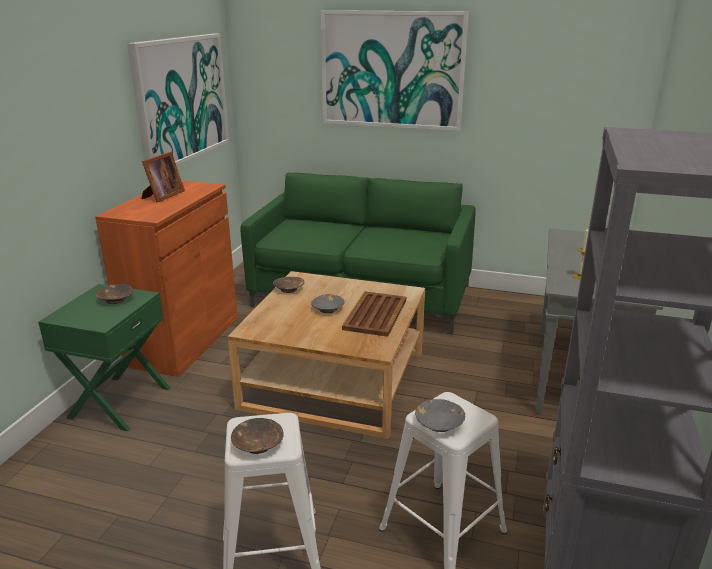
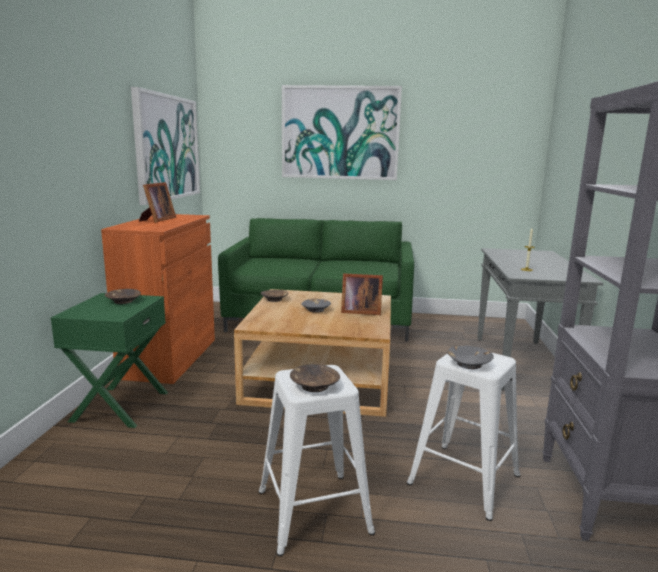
camera: 10 degrees left, 10 degrees down
(376, 314) = (359, 311): brown tray -> picture frame

